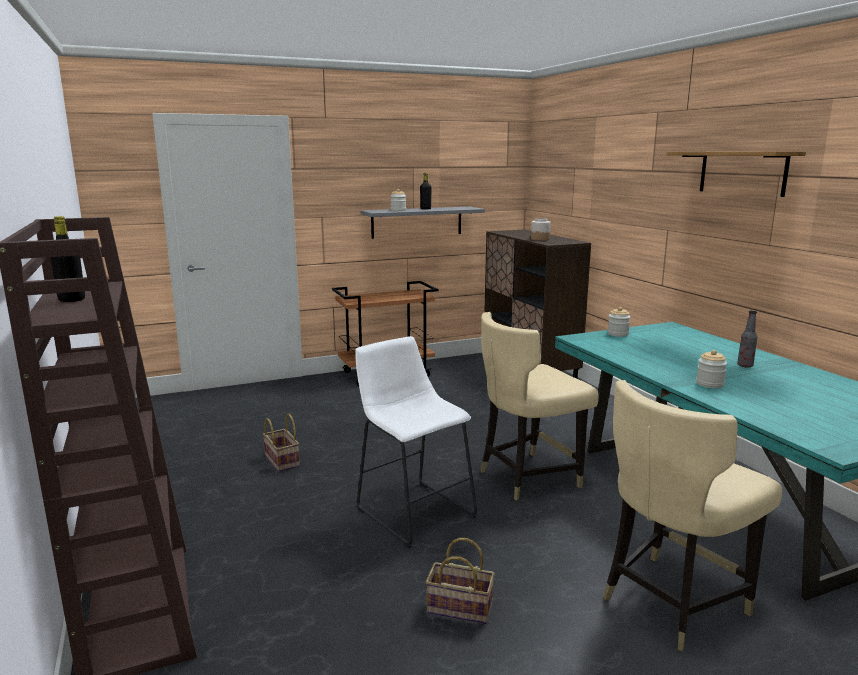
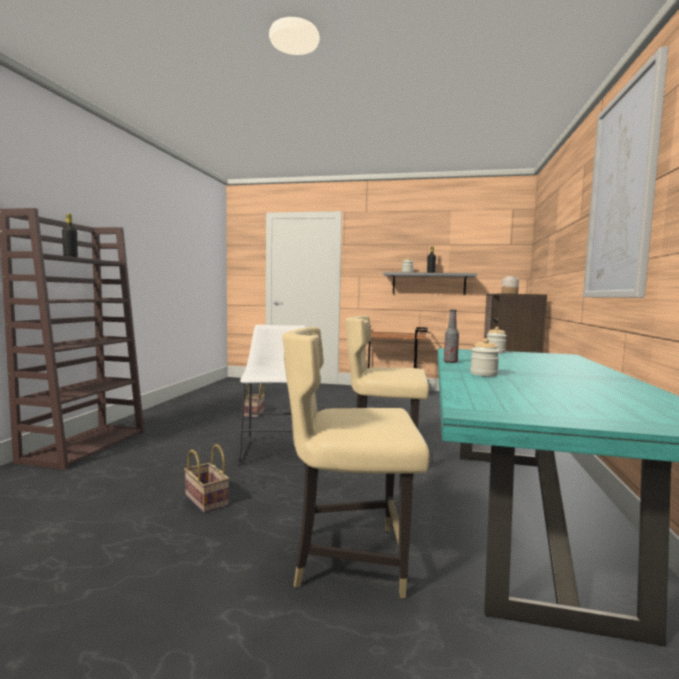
camera: 35 degrees right, 10 degrees down
(742, 172) = (621, 194): shelf -> picture
(745, 365) = (562, 374): bottle -> bottle (450, 362)

